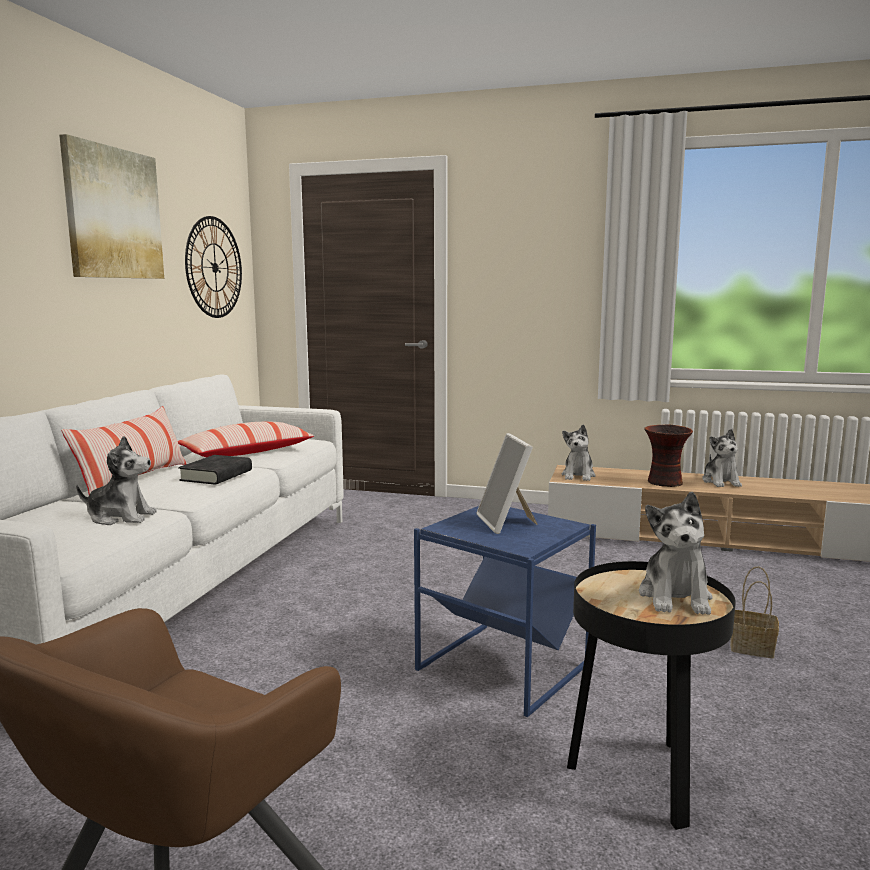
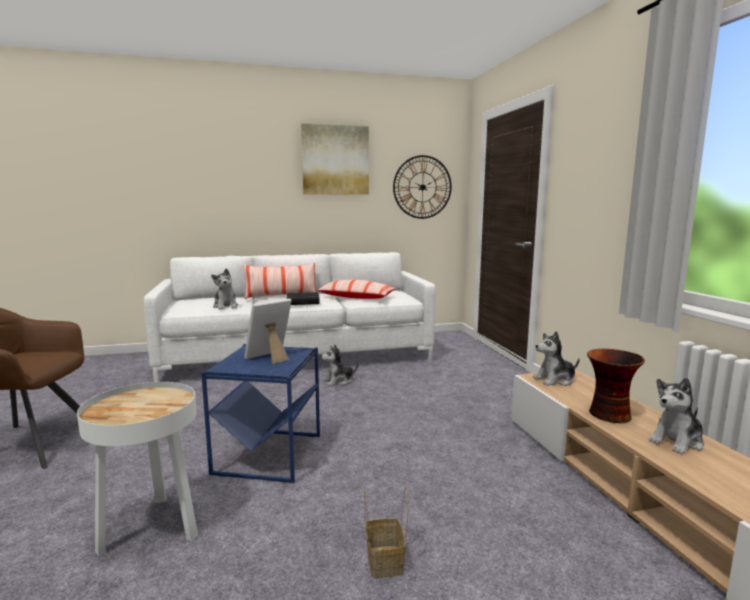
camera: 60 degrees right, 0 degrees up
(640, 777) = (151, 528): black side table -> white side table
(675, 597) = (142, 412): plush toy -> plush toy (339, 381)

